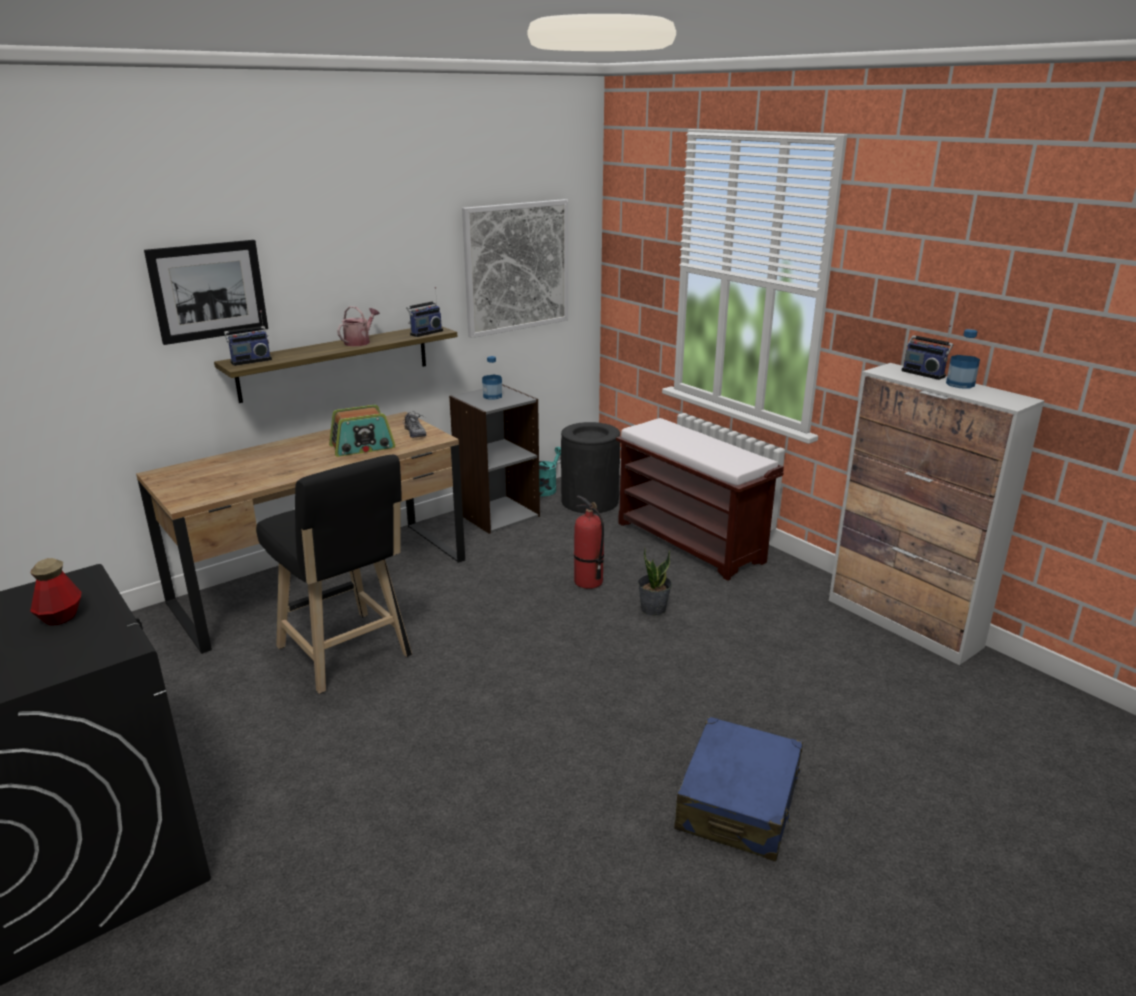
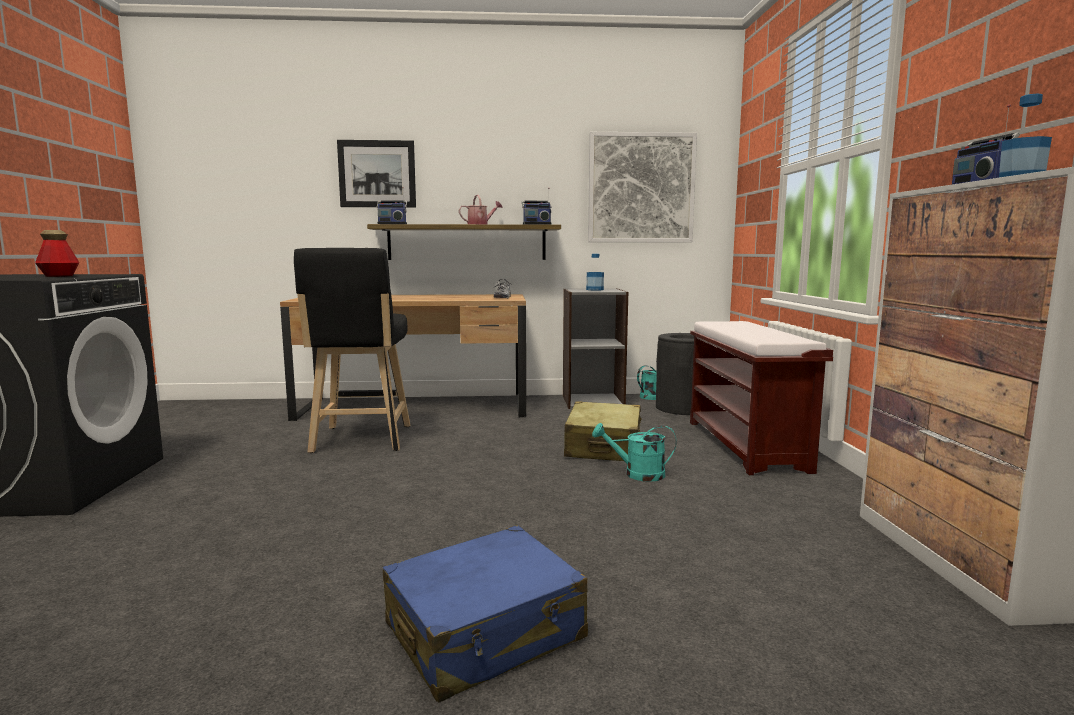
camera: 35 degrees right, 15 degrees down
(362, 447) = (453, 298): radio -> none
(588, 582) = (603, 447): fire extinguisher -> beige suitcase
(653, 609) = (637, 474): potted plant -> turquoise watering can

